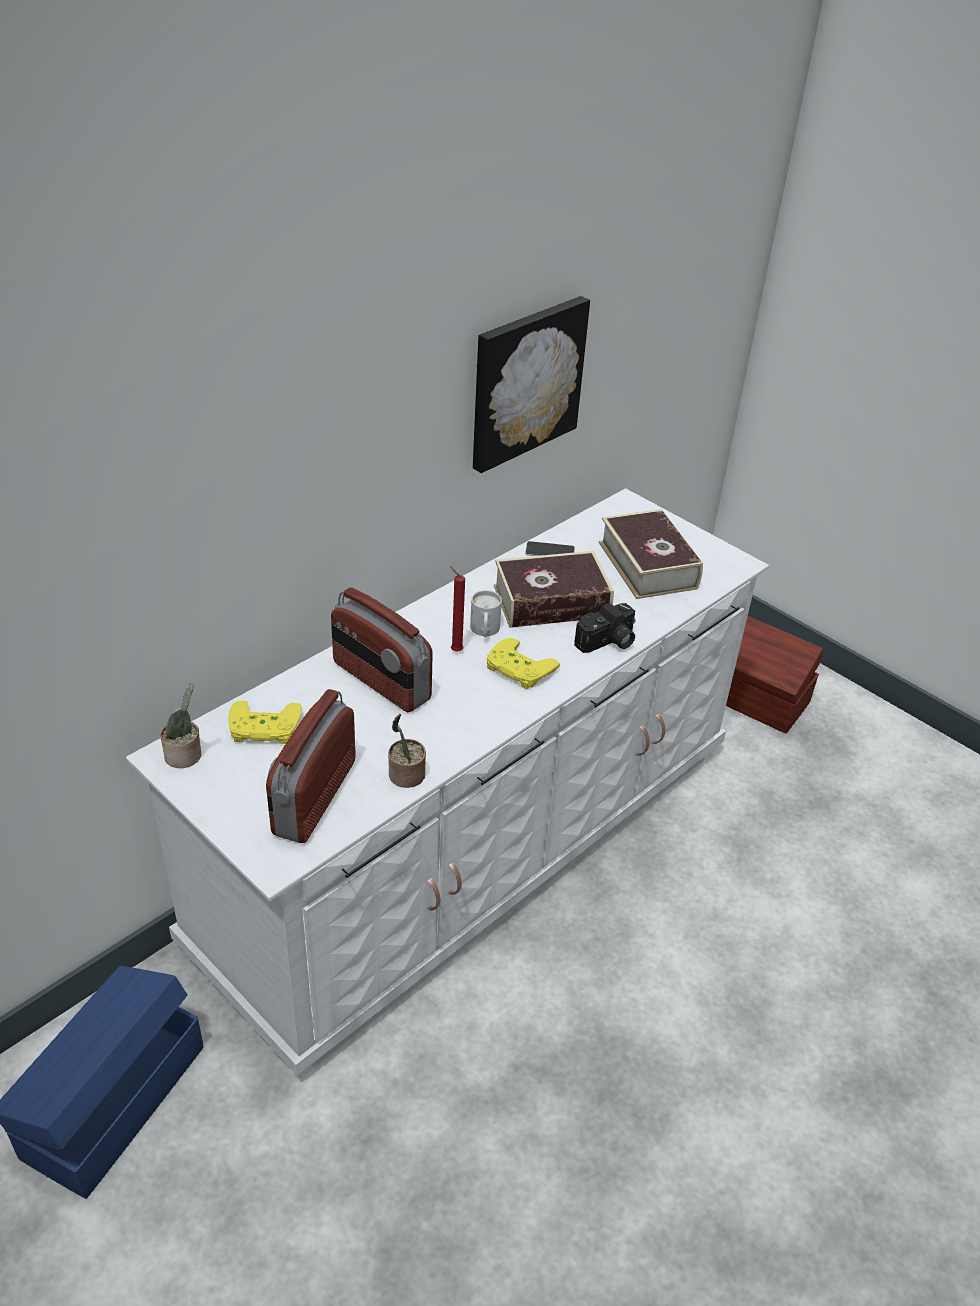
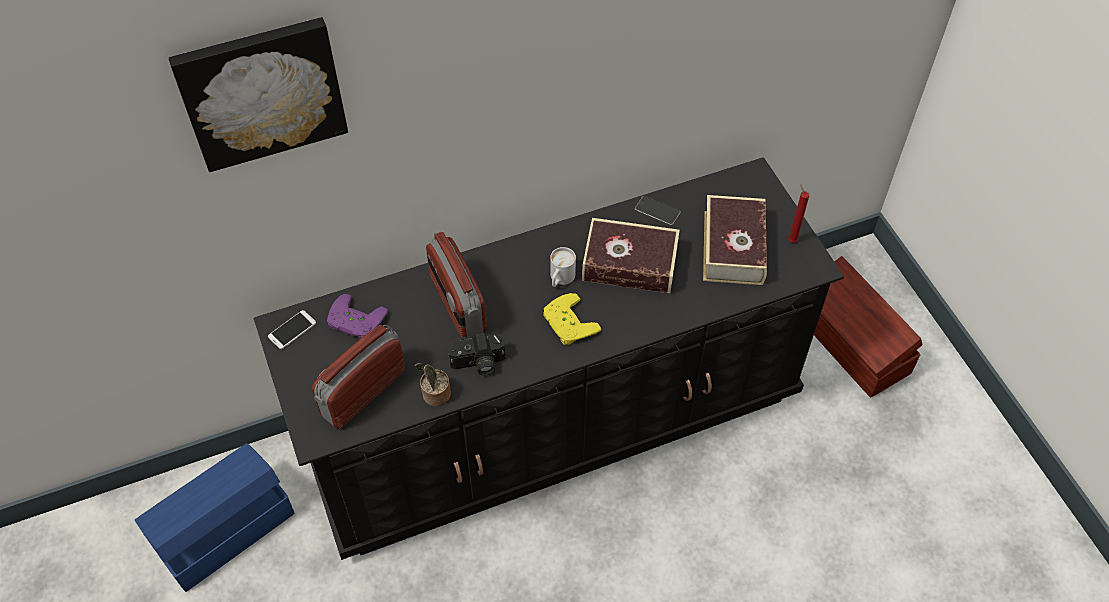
camera: 25 degrees right, 15 degrees up
(185, 756) = (292, 330): potted plant -> phone
(263, 729) = (354, 322): yellow game controller -> purple game controller
(455, 650) = (527, 291): red candle -> red candle (791, 240)
(475, 845) = (553, 418): white dresser -> black dresser
(525, 381) = (642, 80): picture -> picture (261, 91)
(607, 642) = (653, 318): camera -> camera (478, 363)

